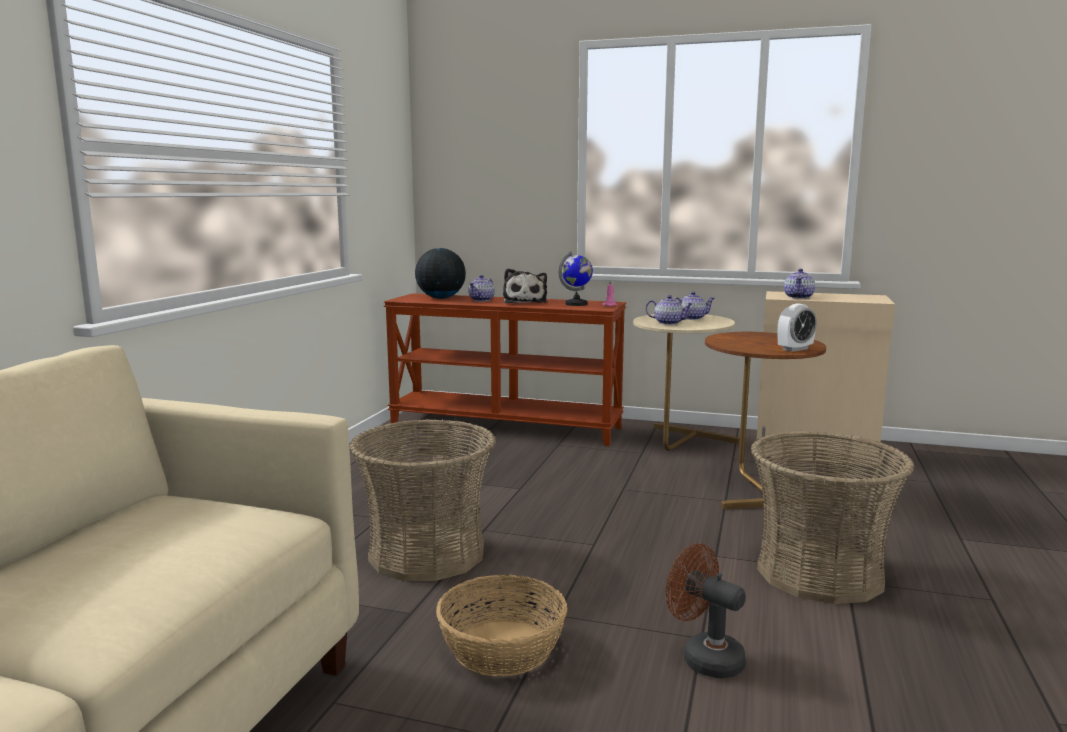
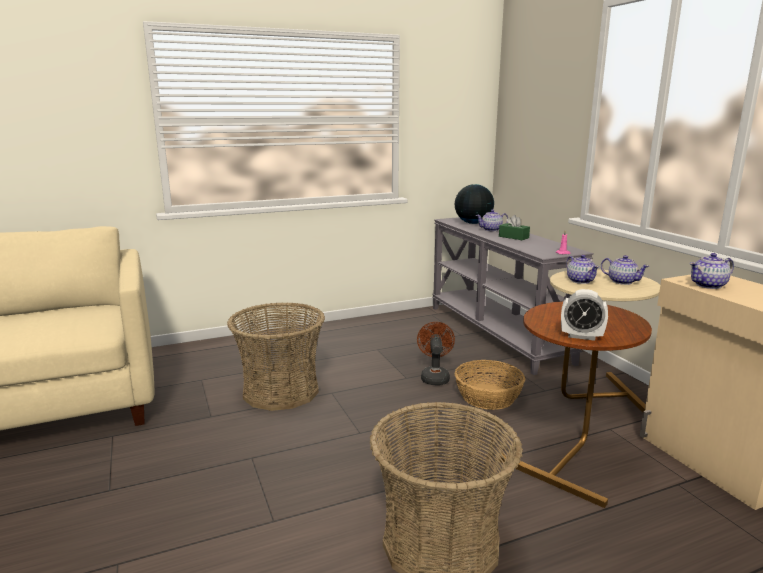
camera: 50 degrees right, 5 degrees up
(502, 647) = (198, 456): basket -> basket (488, 397)
(506, 426) = (498, 333): brown console table -> grey console table
(525, 302) = (513, 237): plush toy -> green tissue box
(576, 304) = (541, 247): globe -> none
(704, 657) = (248, 531): brown fan -> brown fan (434, 377)

